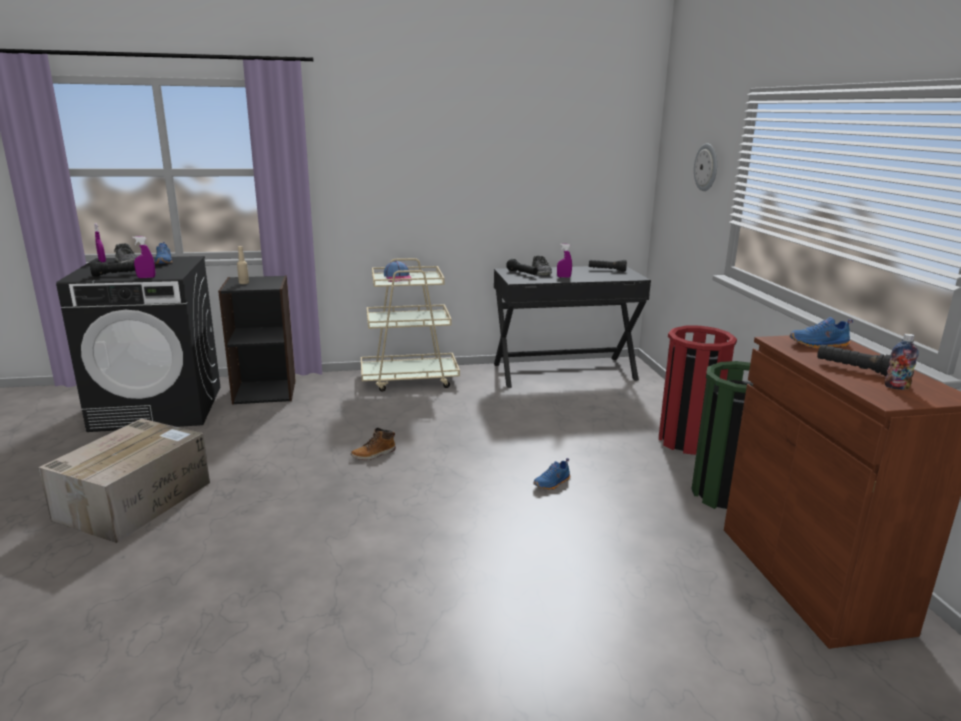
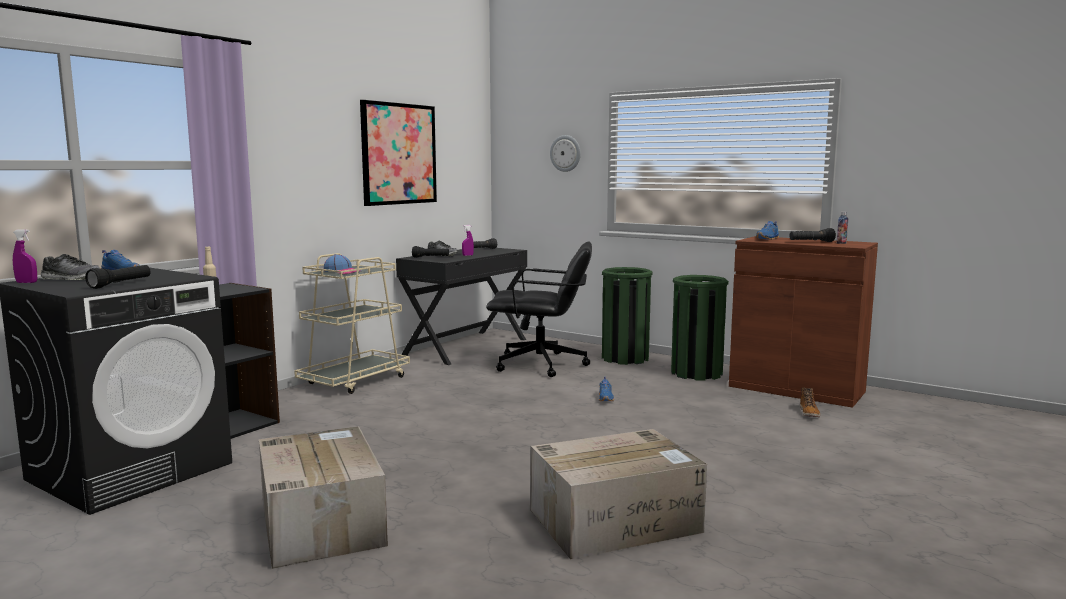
camera: 45 degrees left, 10 degrees down
(146, 277) = (171, 281): purple spray bottle -> none
(256, 622) = (616, 521): none -> cardboard box
(374, 454) = (452, 425): boot -> boot (809, 413)
(507, 160) = (399, 154): none -> picture
(583, 417) = (542, 365): none -> black office chair
(688, 440) = (625, 358): red trash can -> green trash can

